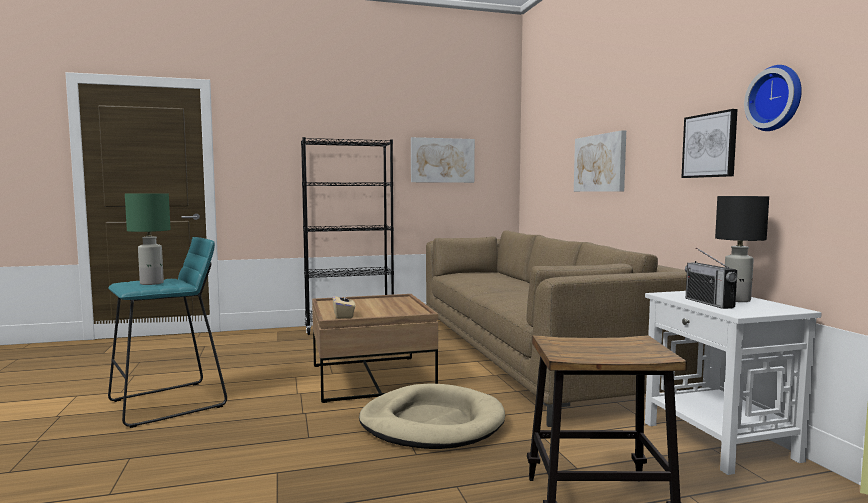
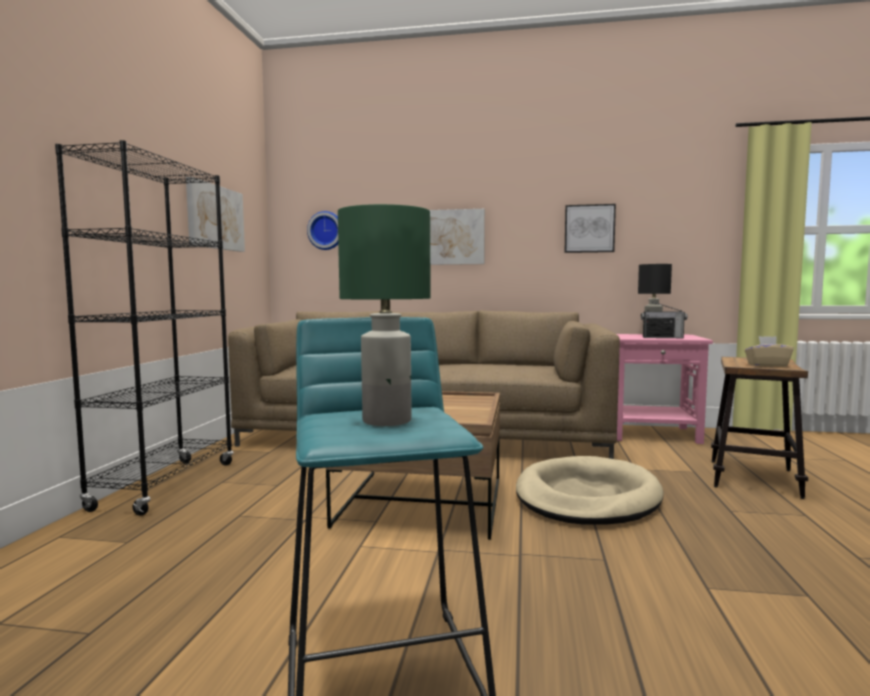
camera: 65 degrees left, 0 degrees up
(344, 316) = (458, 418): beige tissue box -> beige tissue box (767, 365)
(717, 441) = (651, 434): white side table -> pink side table
(777, 98) = (649, 201): wall clock -> wall clock (326, 231)

